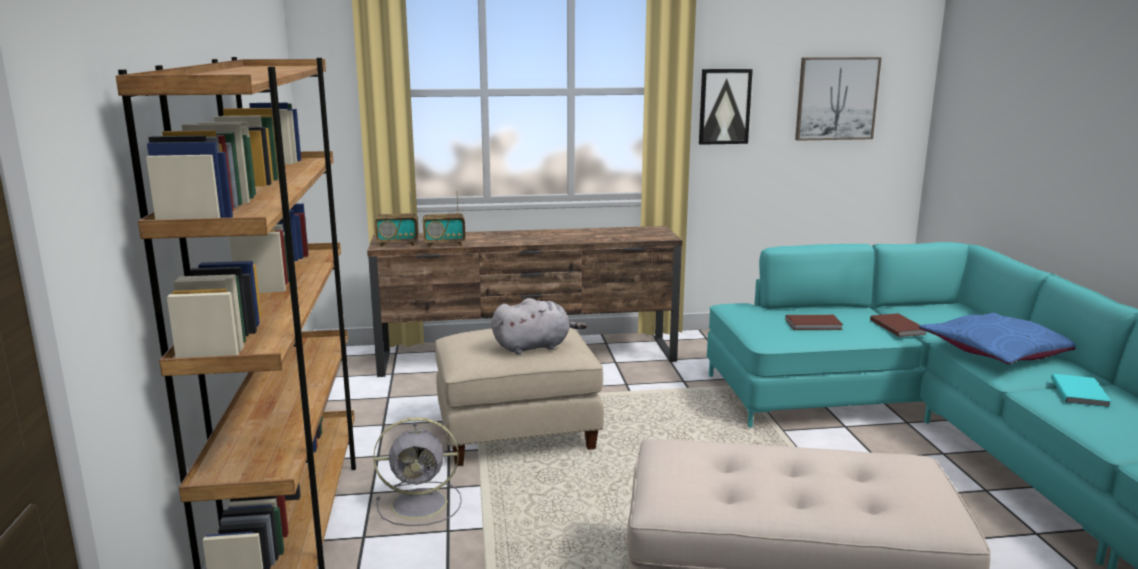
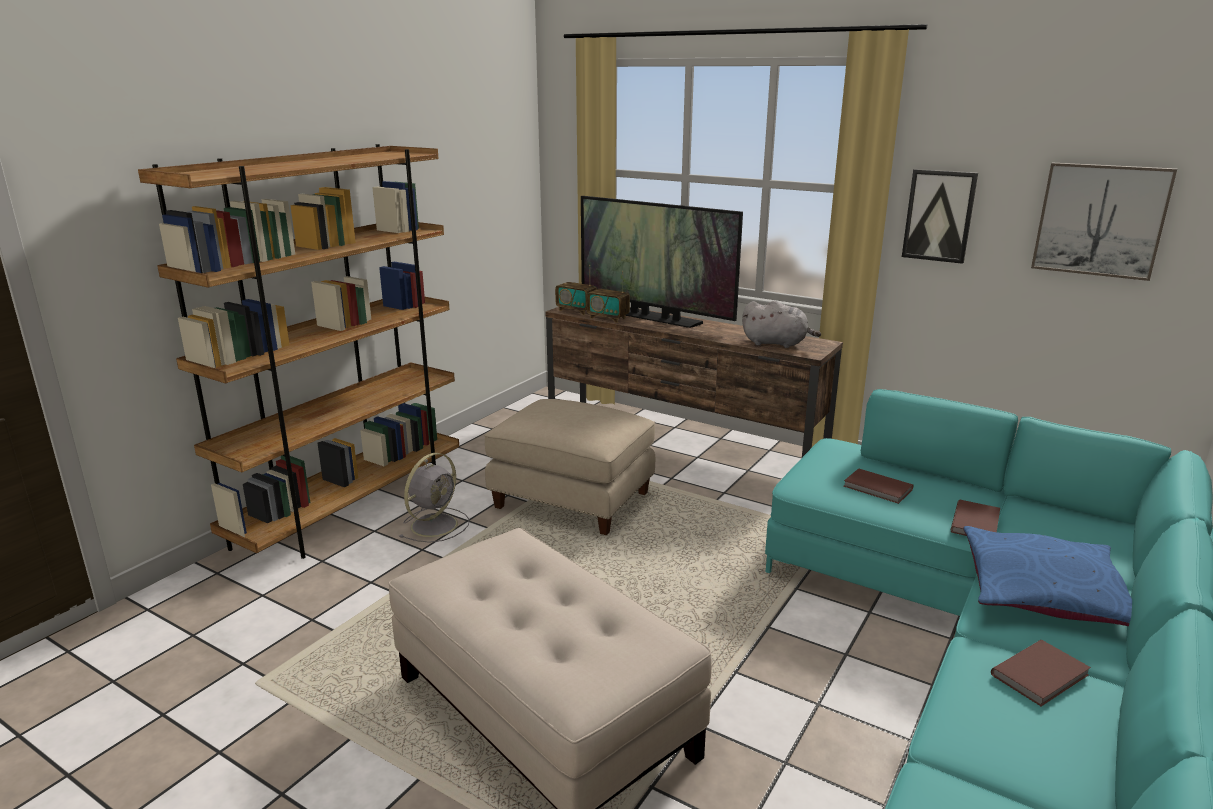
camera: 40 degrees right, 5 degrees up
(422, 503) = (436, 524): grey fan -> grey fan turned 90 degrees counterclockwise
(487, 236) = (655, 318): none -> television
(534, 347) = (570, 426): grey plush toy -> grey plush toy (777, 343)
(1080, 393) = (1042, 675): turquoise book -> brown book

